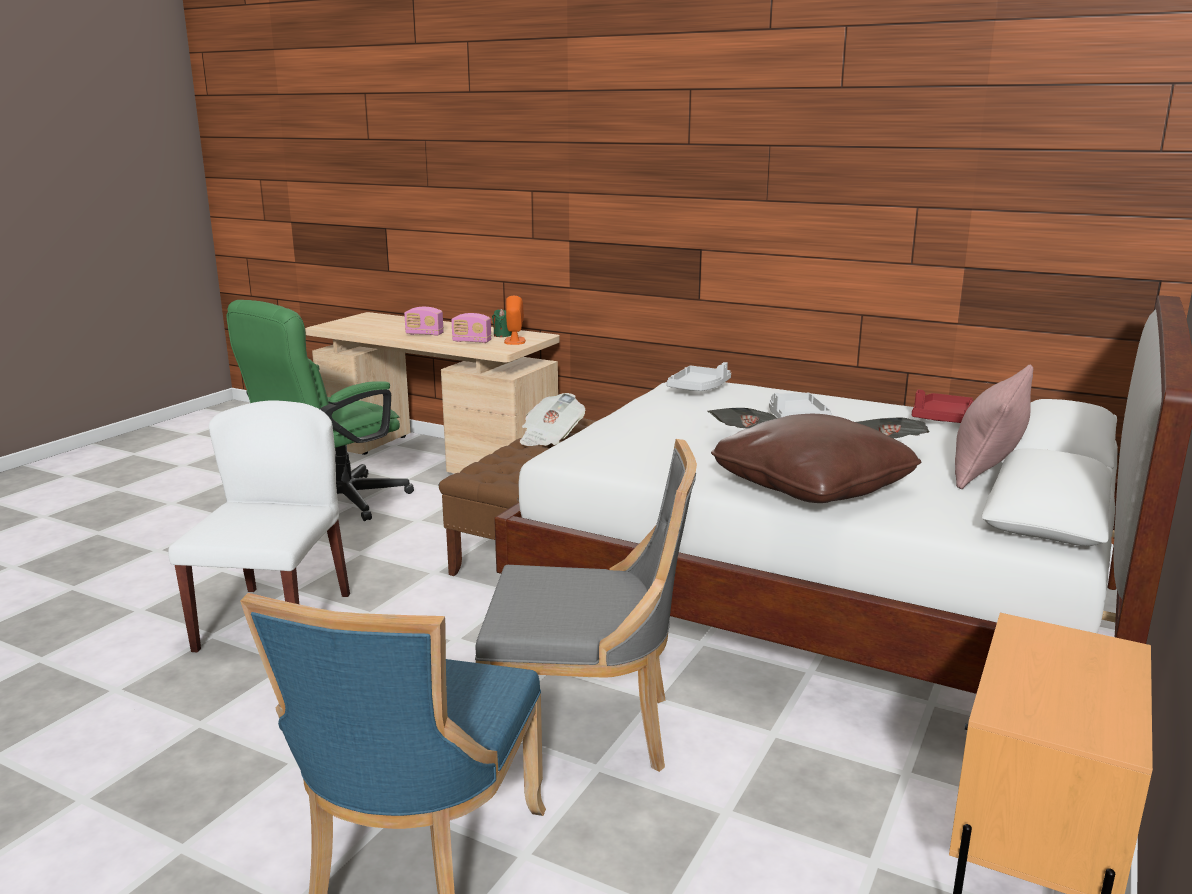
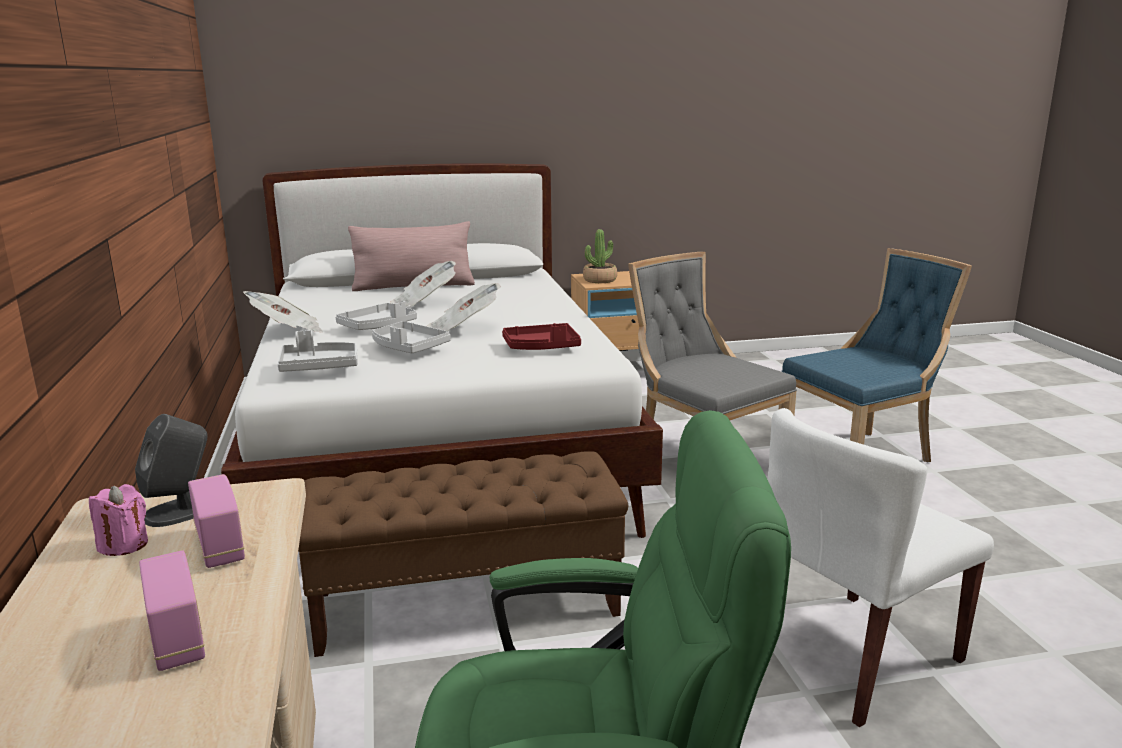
camera: 130 degrees left, 0 degrees up
(502, 335) = (123, 545): green candle -> pink candle
(515, 341) = (181, 511): orange speaker -> grey speaker
(550, 438) = (418, 492): newspaper -> newspaper (287, 331)
(707, 412) = (408, 348): none -> grey tray
(811, 487) = (530, 304): brown pillow -> none
(941, 417) = (309, 303): red tray -> red tray (542, 347)
(1058, 646) = (600, 280): none -> potted plant

